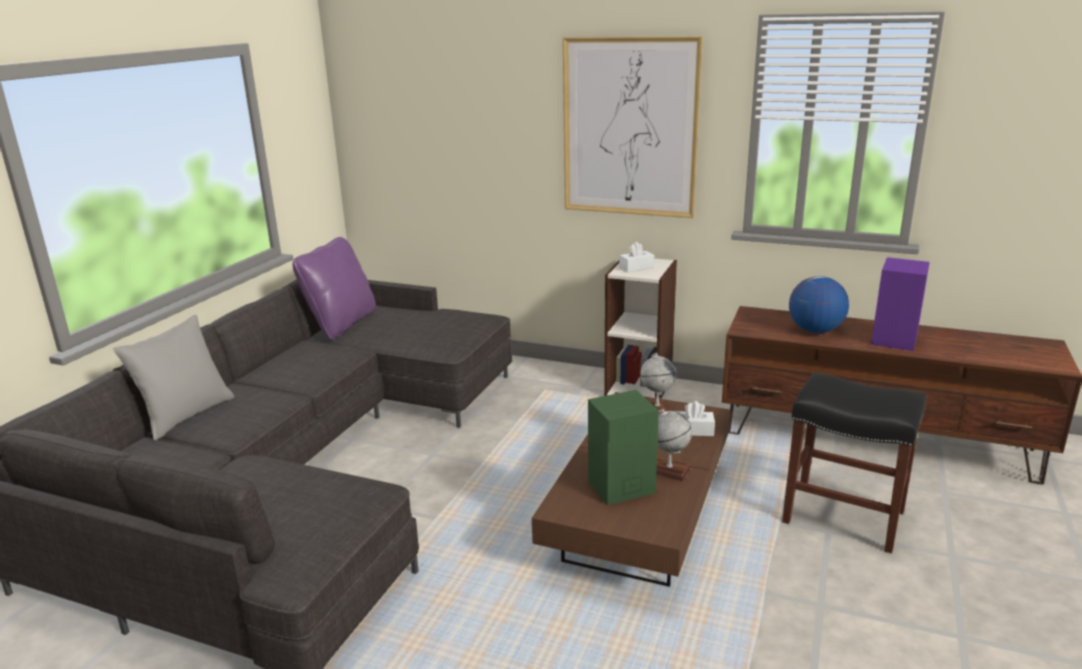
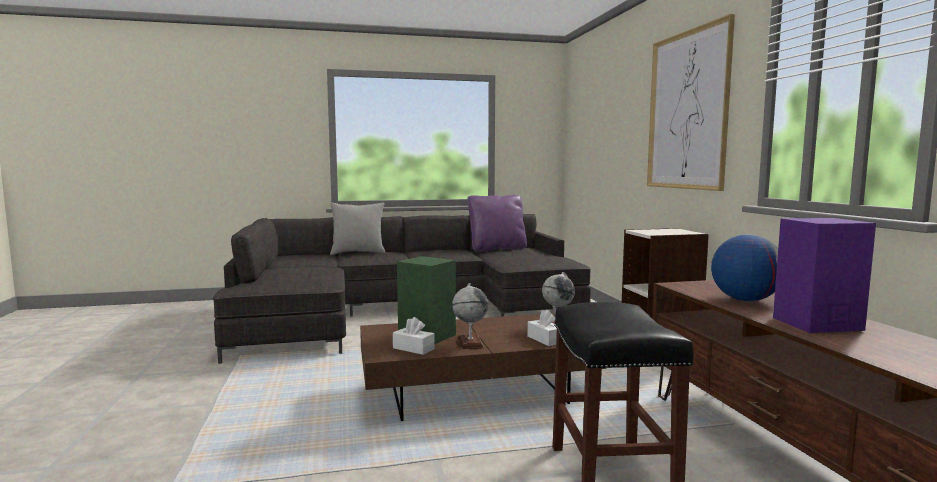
camera: 55 degrees right, 15 degrees down
(636, 268) = (658, 231): white tissue box -> white tissue box (413, 348)

